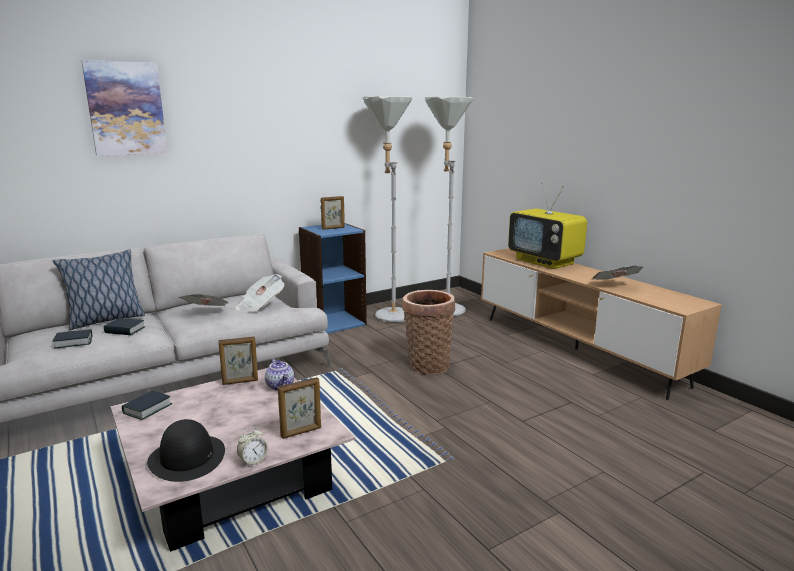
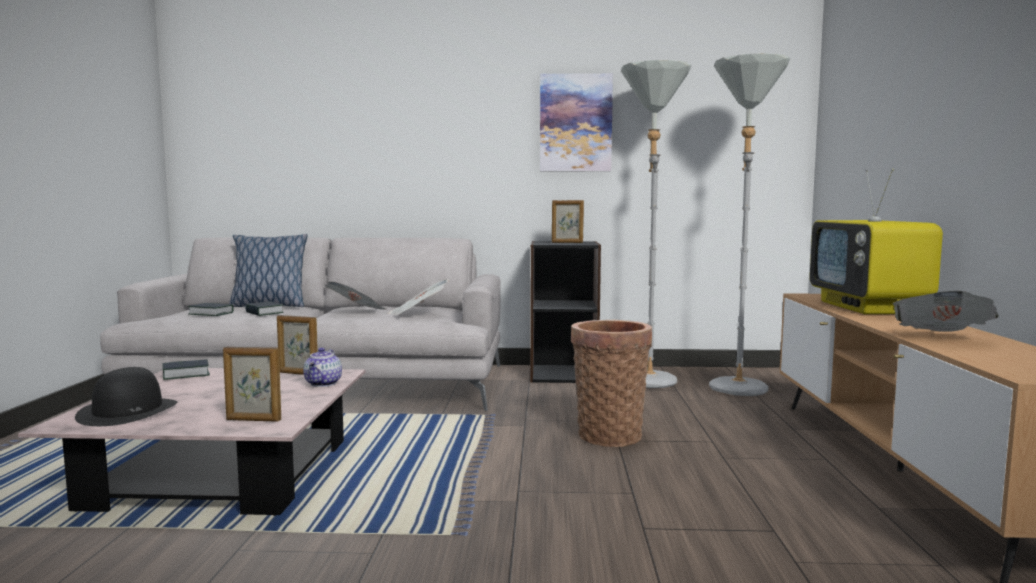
camera: 35 degrees right, 10 degrees down
(126, 109) = (347, 93): picture -> picture (575, 123)
(253, 461) = (164, 428): alarm clock -> none
(334, 322) = (563, 374): blue bookcase -> black bookcase

